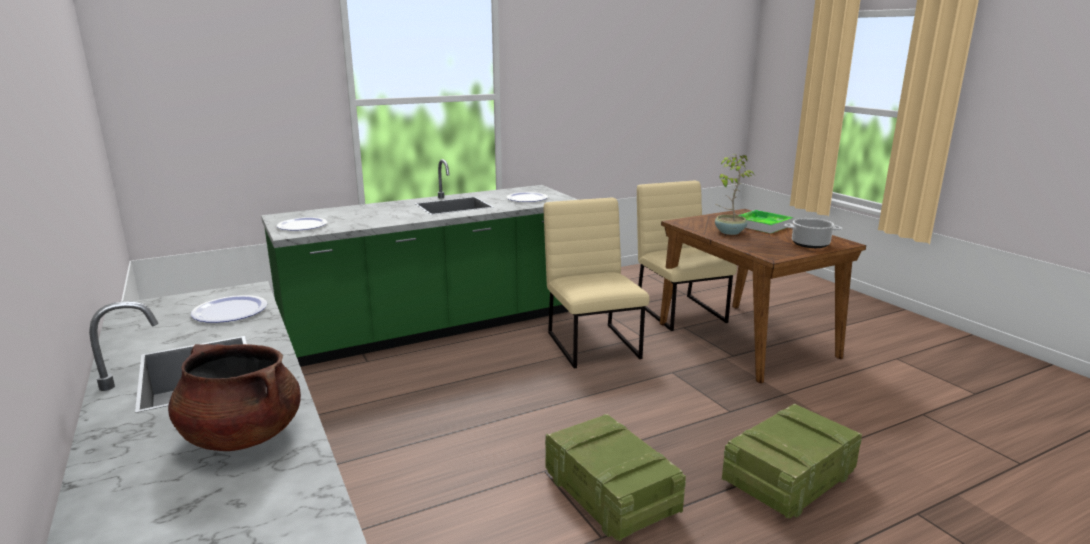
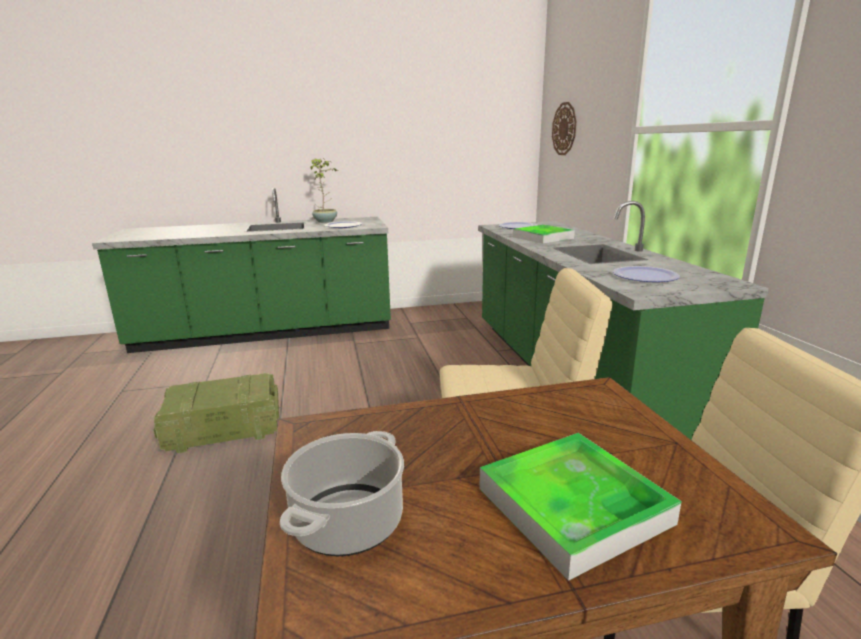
camera: 105 degrees right, 0 degrees up
(192, 104) = (564, 129): none -> wall clock
(242, 435) = (204, 232): brown cooking pot -> none
(378, 217) = (543, 237): none -> tray
(729, 232) = (505, 428): potted plant -> potted plant (326, 221)
(788, 480) = (116, 543): crate -> none

